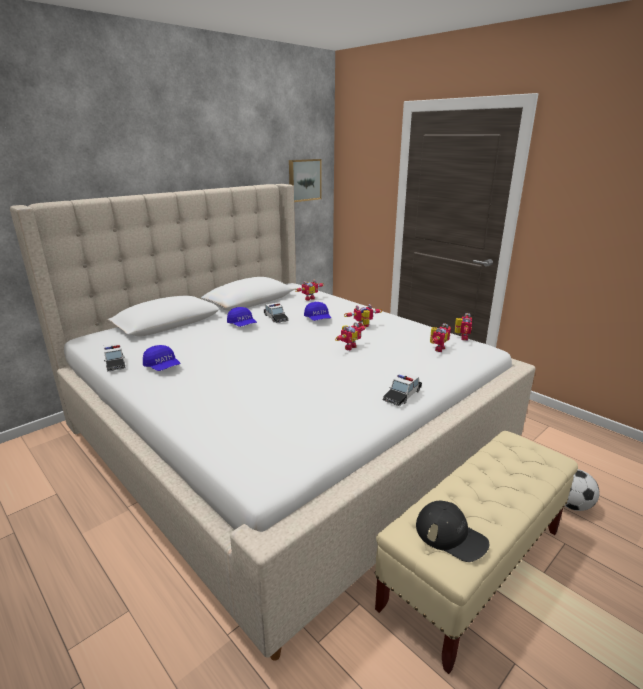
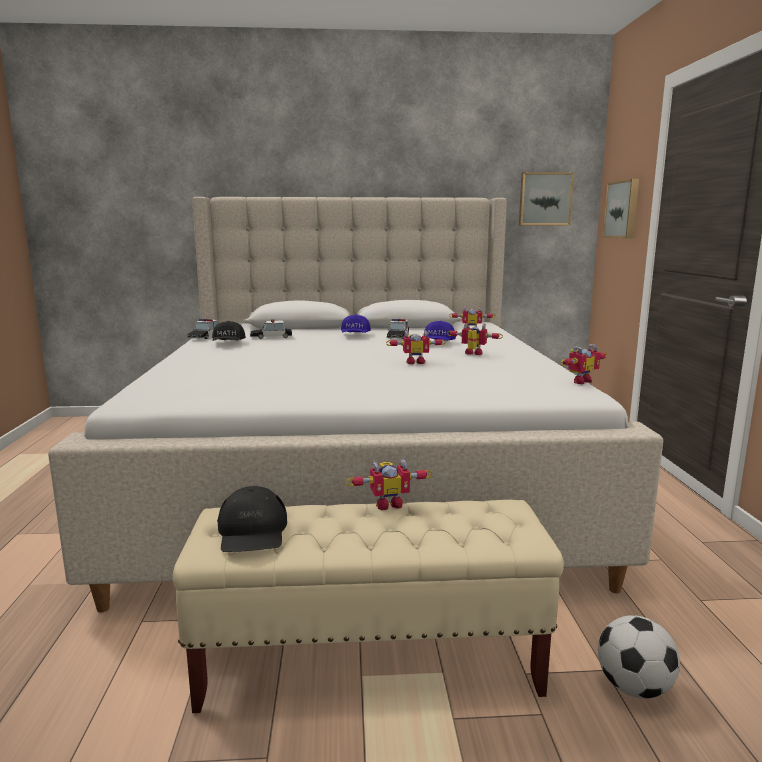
camera: 40 degrees right, 10 degrees down
(162, 367) = (228, 343): blue cap -> black cap
(365, 189) = (623, 209): none -> picture
(402, 395) = (369, 396): toy car -> toy car (271, 337)
(437, 348) = (515, 381): toy robot -> toy robot (388, 504)

